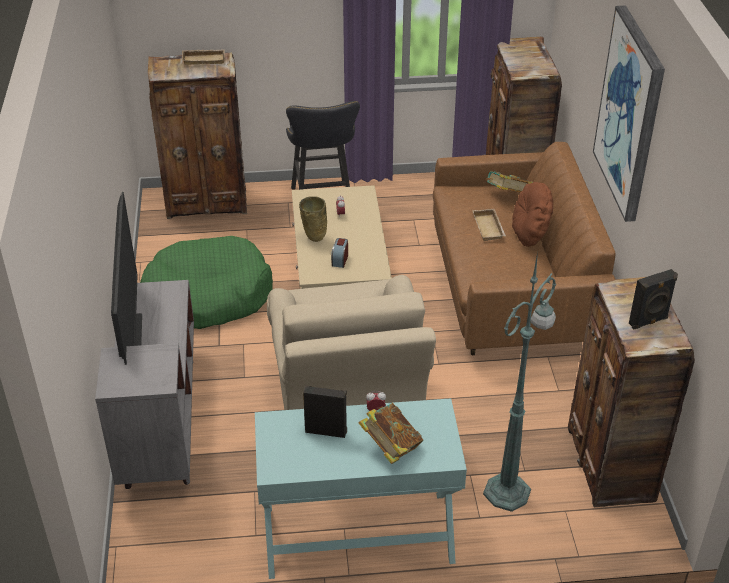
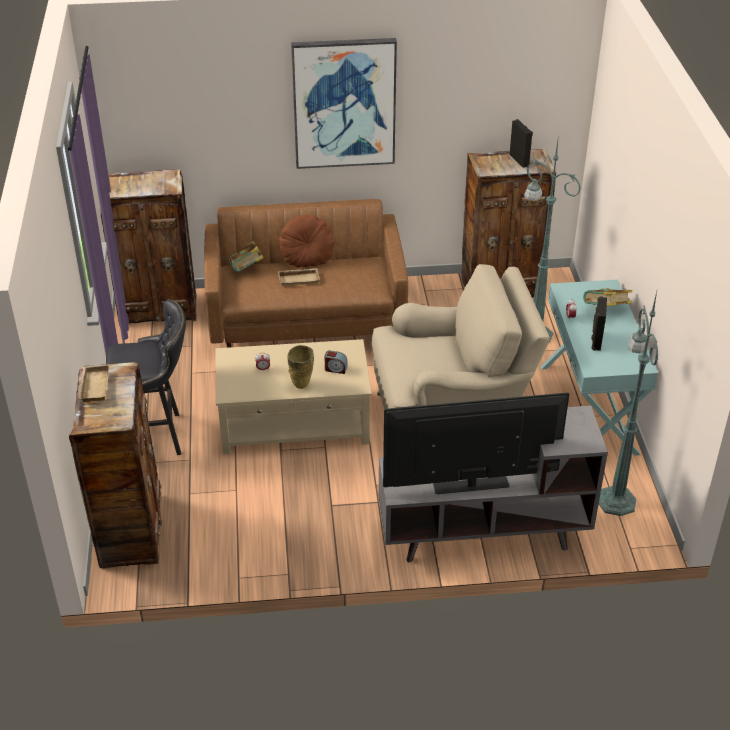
camera: 90 degrees left, 0 degrees up
(194, 542) = (616, 499): none -> green floor lamp
(207, 296) = (302, 516): green dog bed -> none

